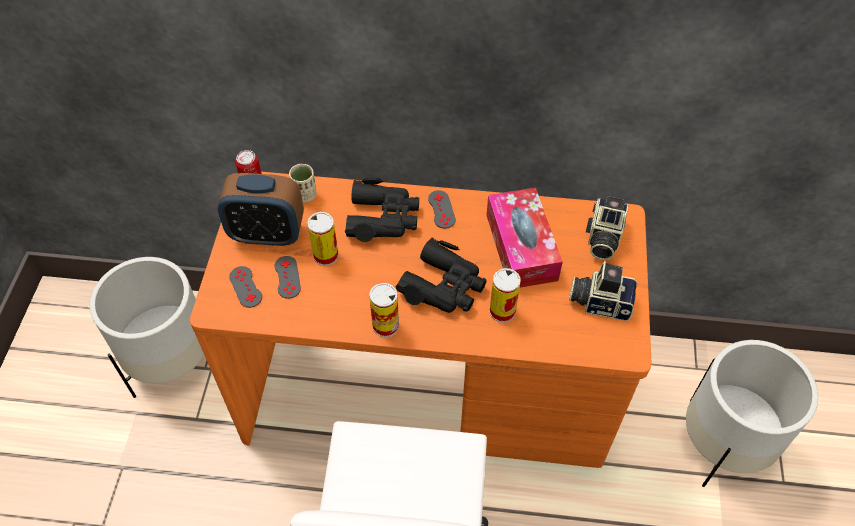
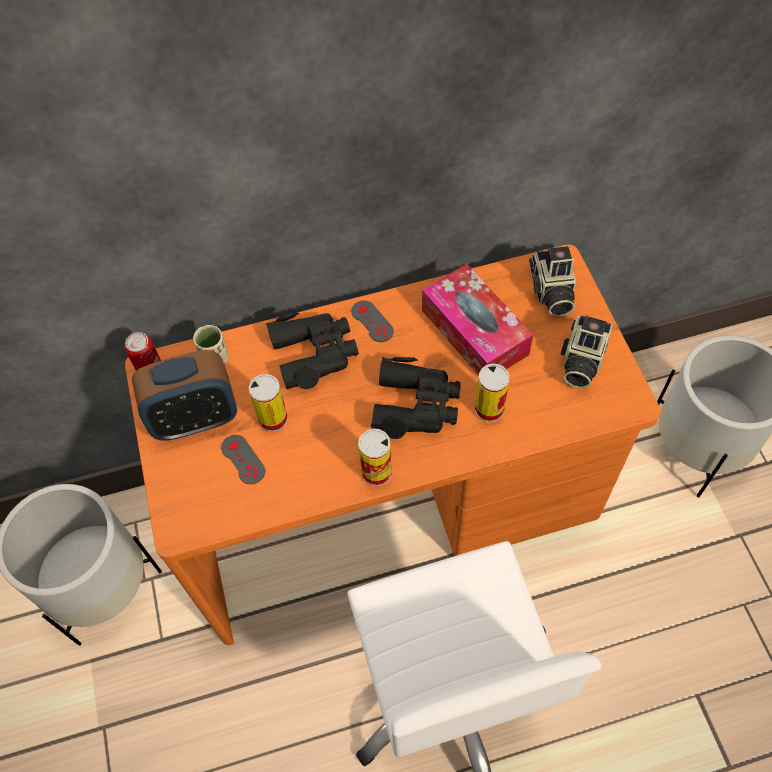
camera: 20 degrees left, 5 degrees up
(245, 287) = (201, 488): grey game controller -> none
(600, 301) = (580, 361): camera -> camera turned 60 degrees counterclockwise

